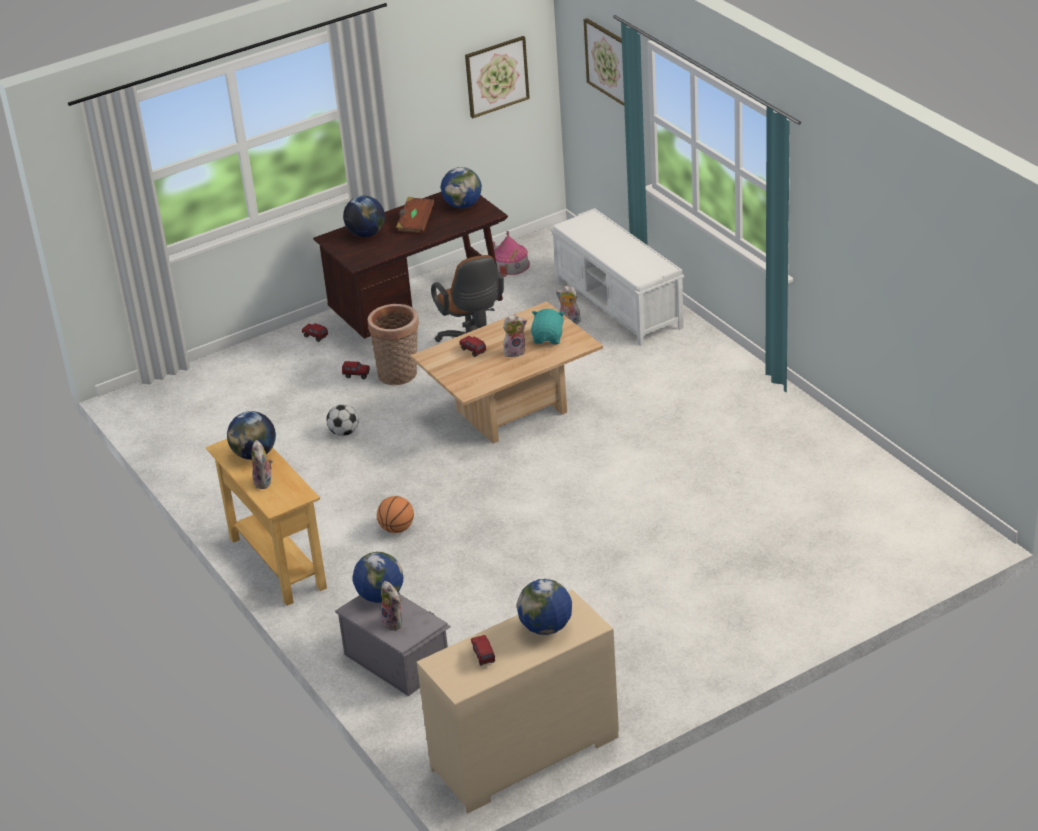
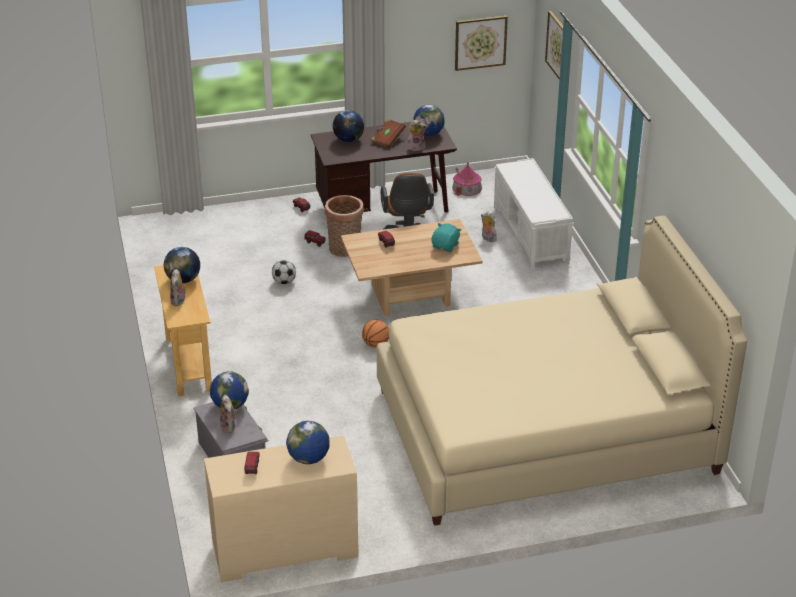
camera: 15 degrees right, 0 degrees up
(397, 529) = (283, 361): basketball -> basketball (376, 344)
(515, 351) = (416, 250): plush toy -> plush toy (416, 147)
(759, 531) = (544, 430): none -> beige bed

